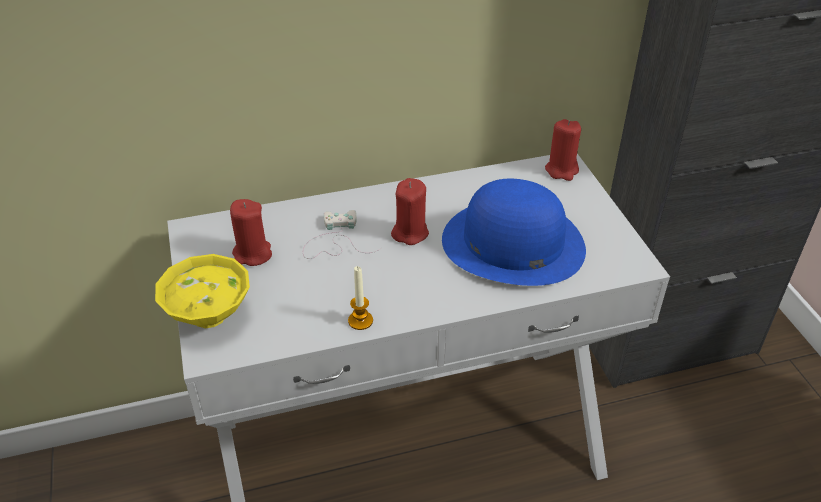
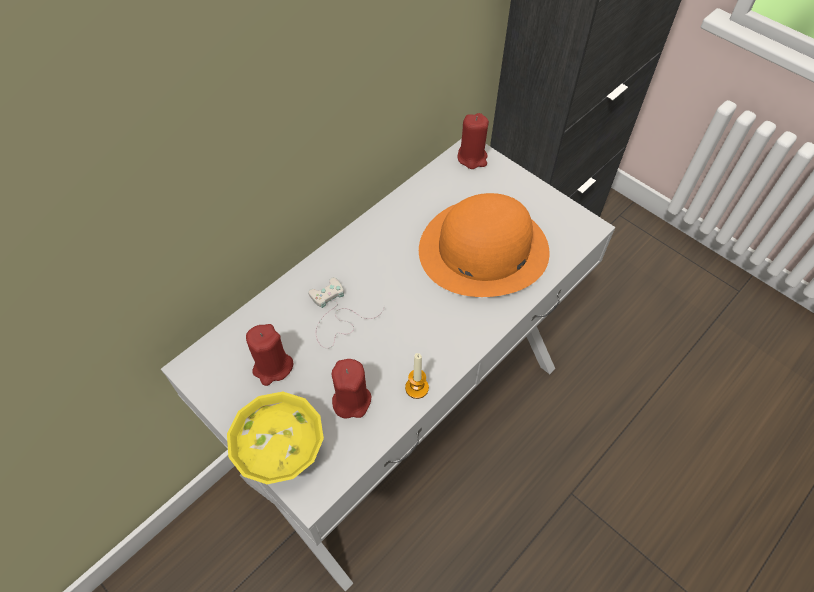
camera: 30 degrees left, 15 degrees up
(410, 233) = (394, 278): red candle -> red candle (351, 400)
(512, 243) = (483, 250): blue hat -> orange hat

